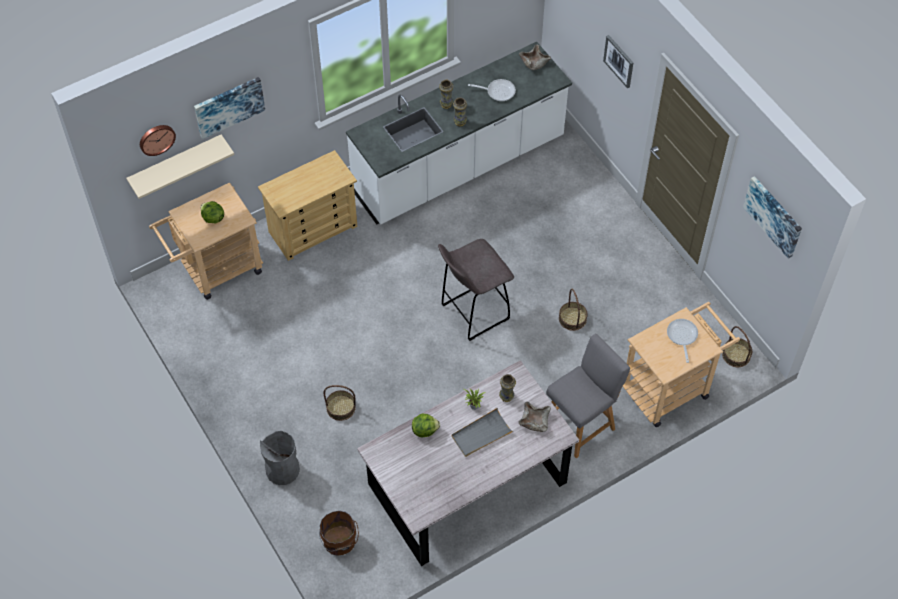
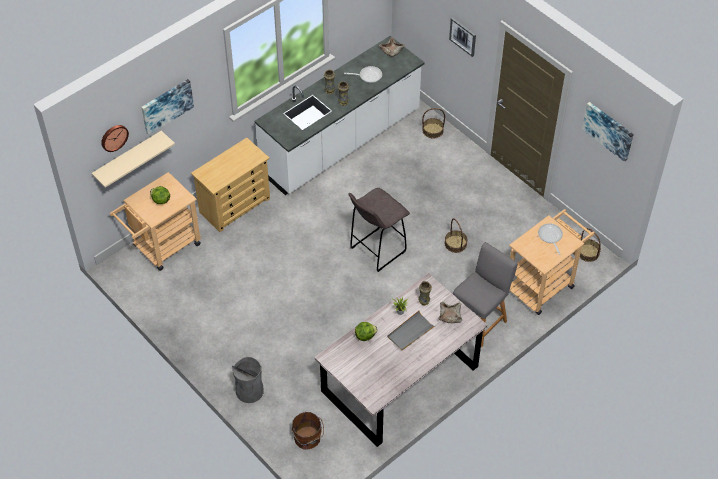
camera: 10 degrees left, 5 degrees down
(341, 407) = (286, 337): basket -> basket (433, 130)

